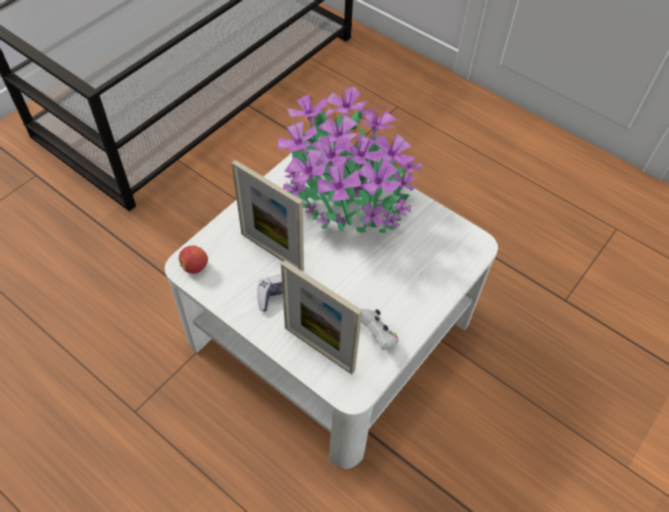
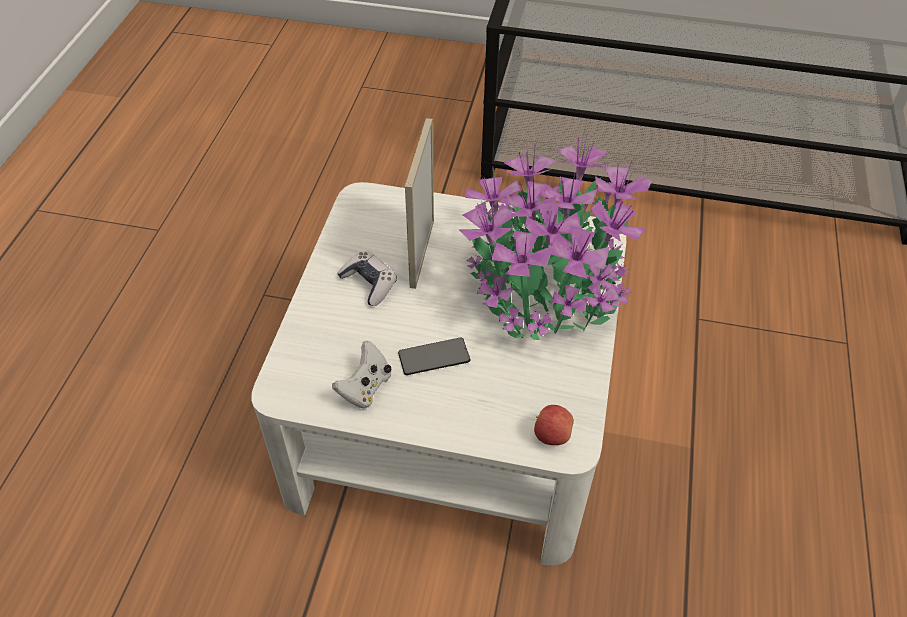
camera: 65 degrees right, 5 degrees down
(194, 266) = (363, 204): apple -> apple (551, 435)
(319, 349) = (319, 342): picture frame -> none
(372, 284) = (434, 357): none -> phone

